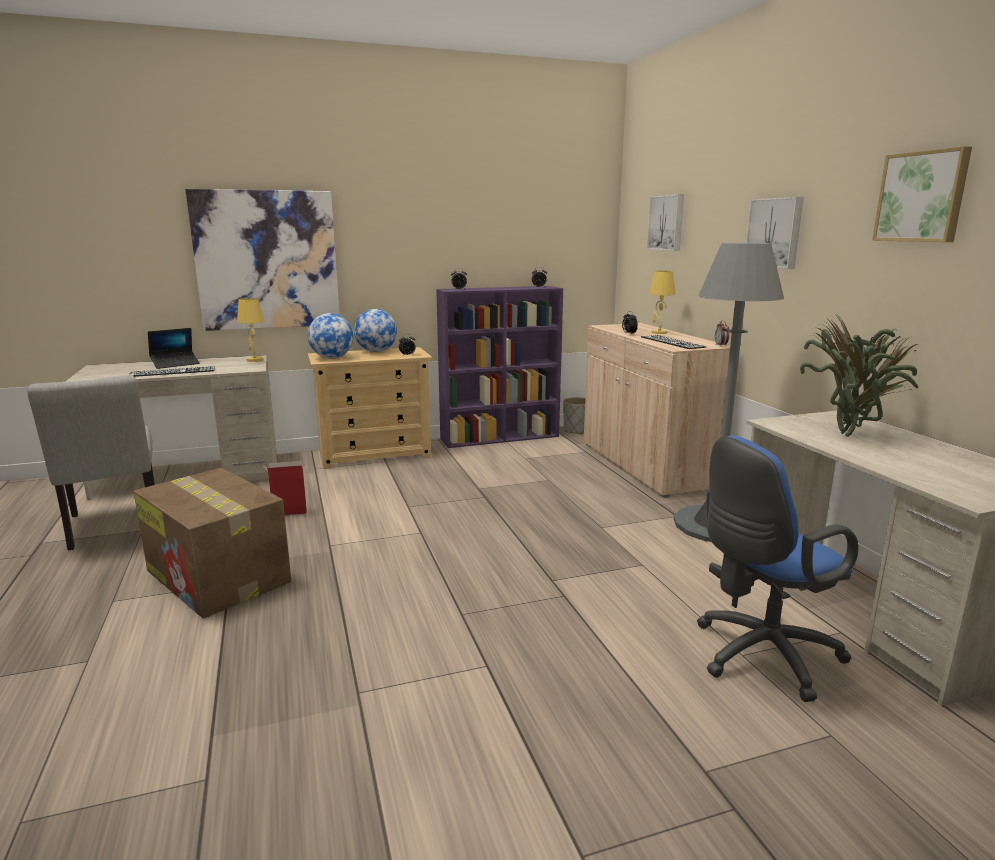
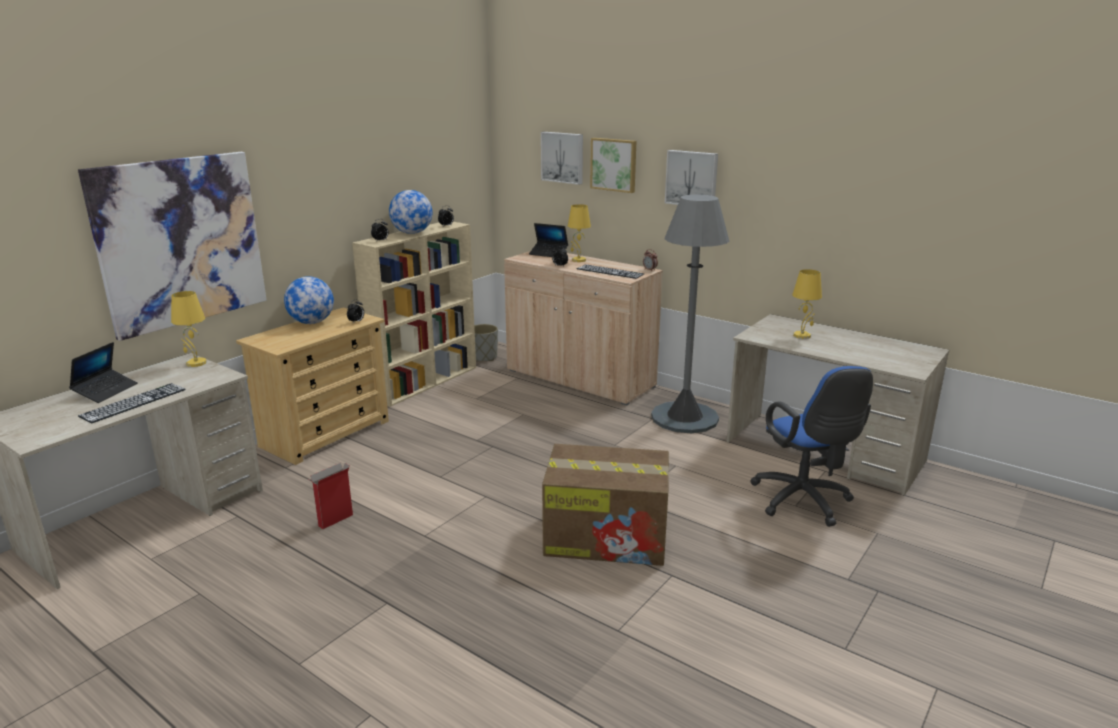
camera: 35 degrees left, 5 degrees up
(114, 528) = (159, 603): grey chair -> none
(219, 577) = (368, 601): cardboard box -> cardboard box (608, 537)
(332, 358) = (282, 342): globe -> globe (412, 233)
(501, 437) = (425, 382): purple bookcase -> beige bookcase
(639, 326) = (548, 254): none -> laptop
(759, 656) = (804, 502): blue office chair -> blue office chair turned 45 degrees counterclockwise
(850, 434) = (802, 335): potted plant -> yellow table lamp
(922, 197) = (821, 166): picture -> picture (614, 164)

